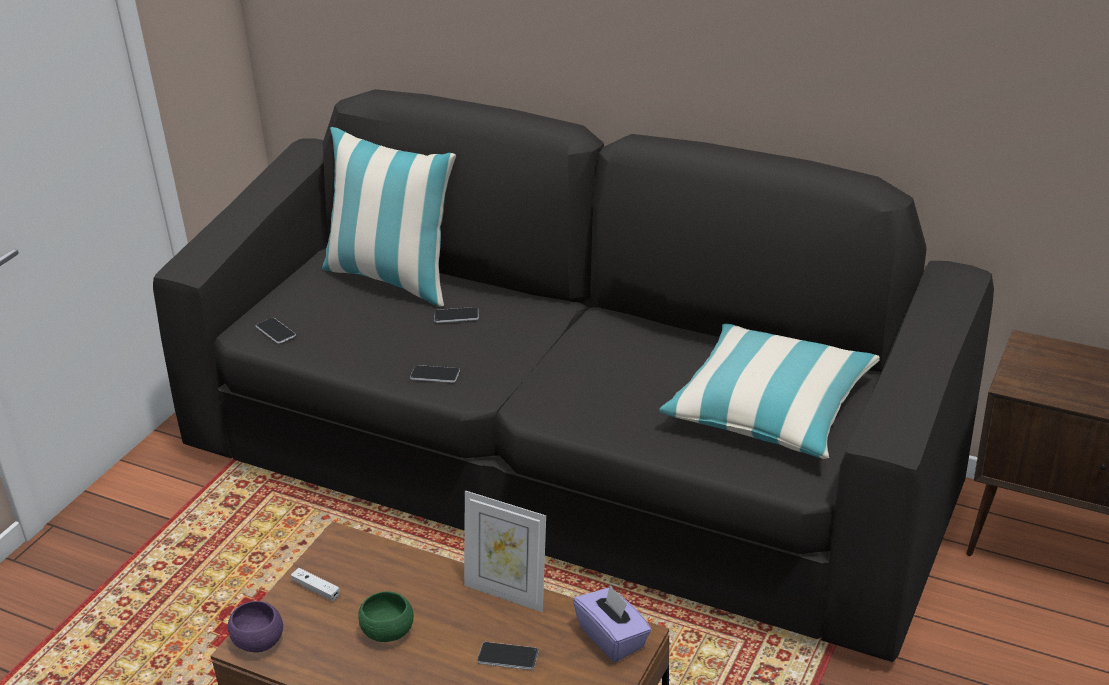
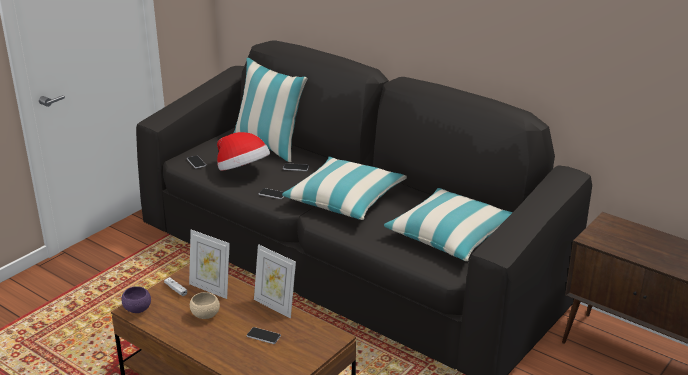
camera: 10 degrees right, 5 degrees down
(365, 337) = (243, 171): none -> hat
(379, 577) = (211, 289): none -> picture frame
(388, 632) = (205, 315): green bowl -> beige bowl
(565, 366) = (345, 199): none -> pillow
(613, 638) = (323, 336): purple tissue box -> none

